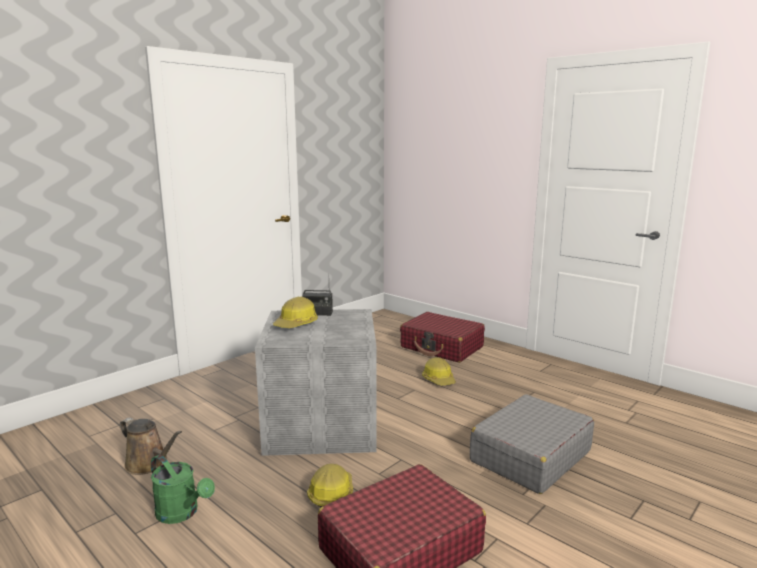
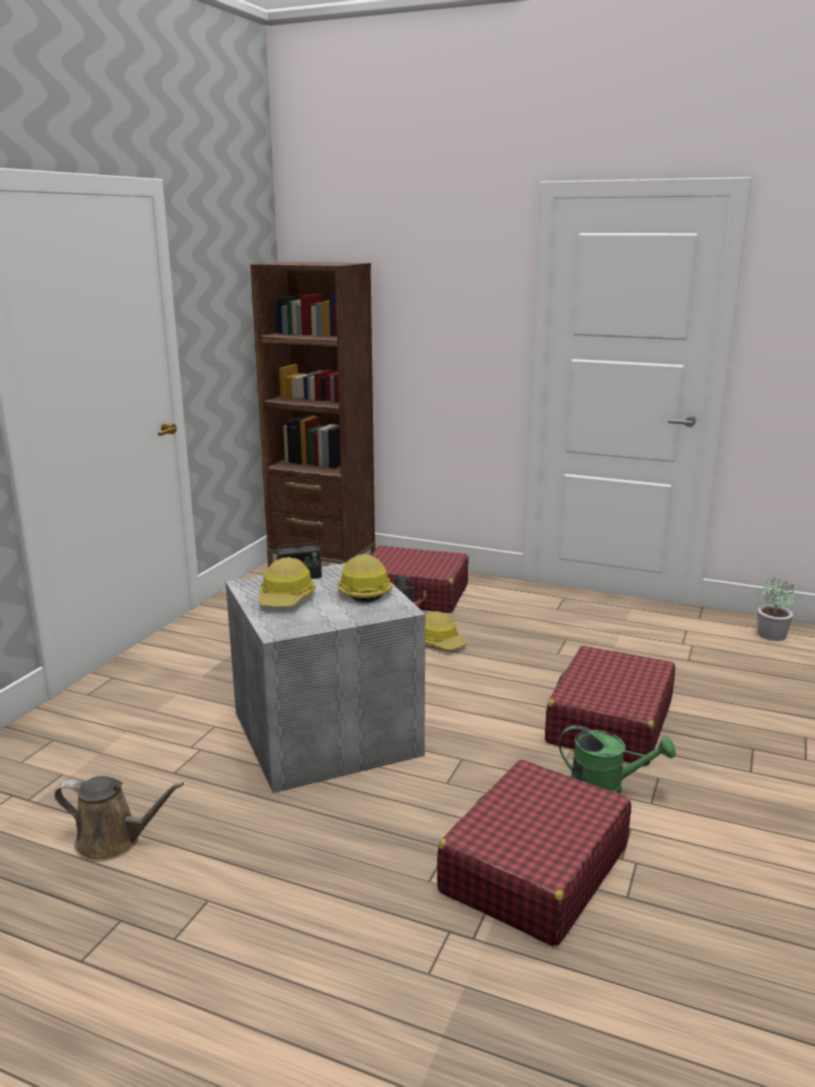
camera: 20 degrees left, 5 degrees up
(182, 513) = (221, 896): green watering can -> green watering can (606, 788)
(331, 493) = (404, 822): hard hat -> hard hat (363, 590)
(394, 321) = (322, 563): none -> brown bookcase
(530, 456) = (609, 723): grey suitcase -> red suitcase
(714, 415) = (772, 634): none -> potted plant

